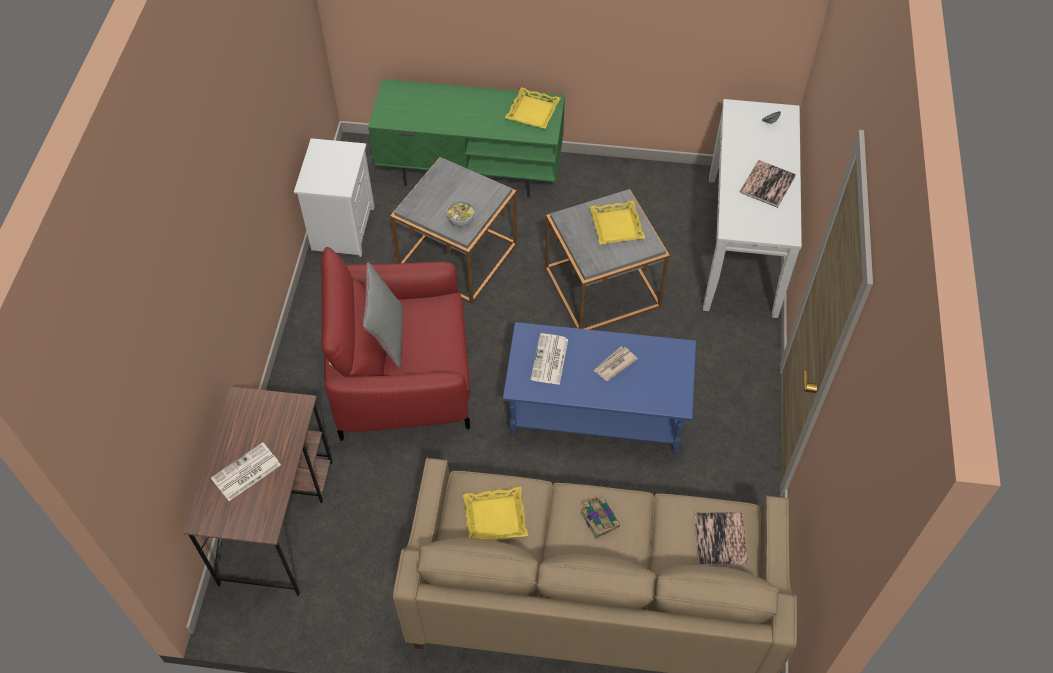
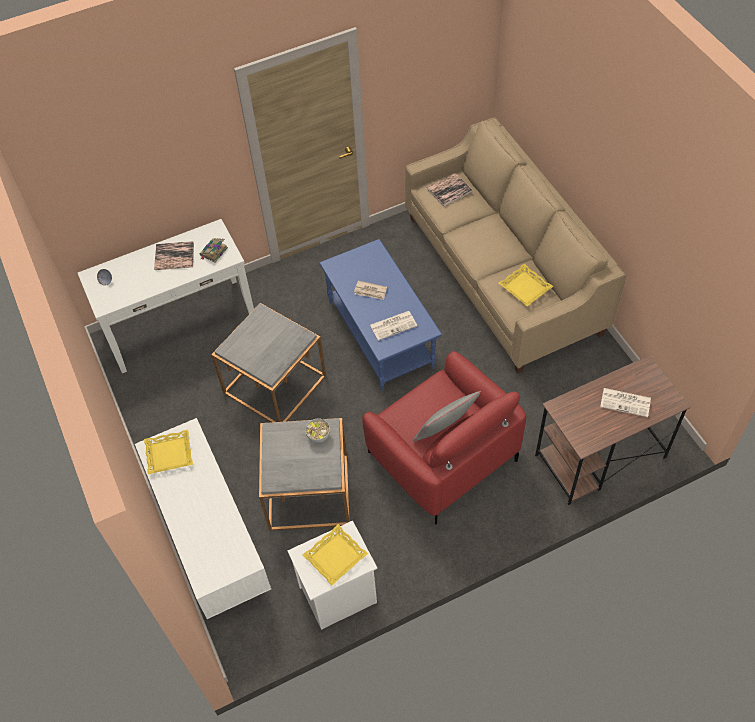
camera: 120 degrees left, 0 degrees up
(472, 170) = (210, 538): green tv stand -> white tv stand
(599, 518) = (483, 243): book -> book (213, 252)
(617, 226) = (256, 340): yellow tray -> yellow tray (335, 556)

